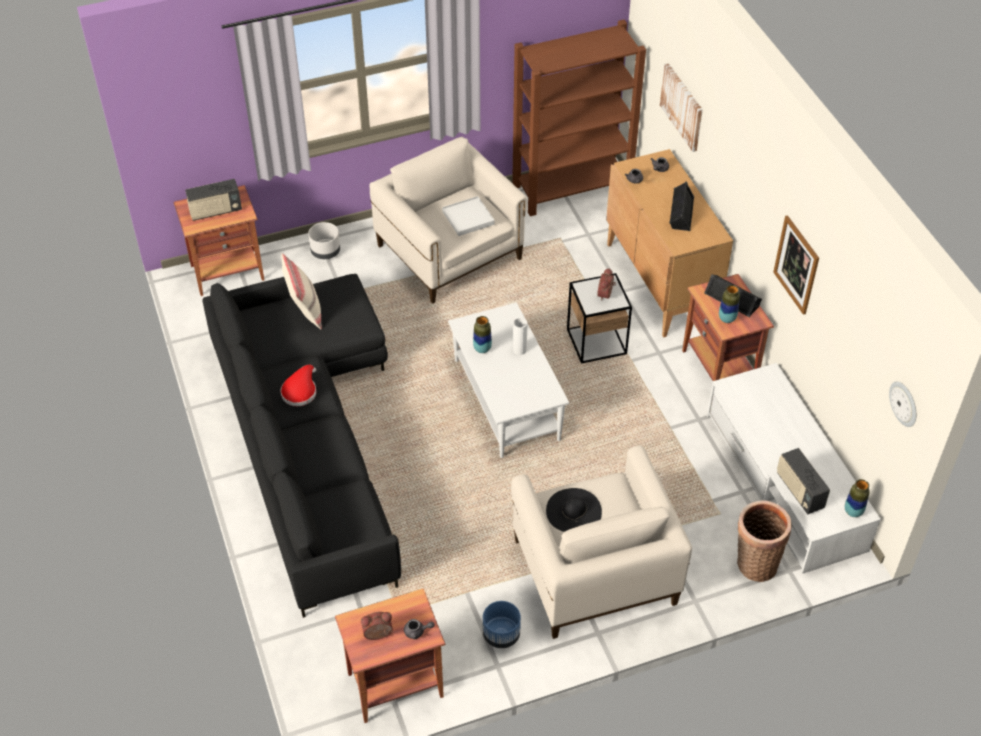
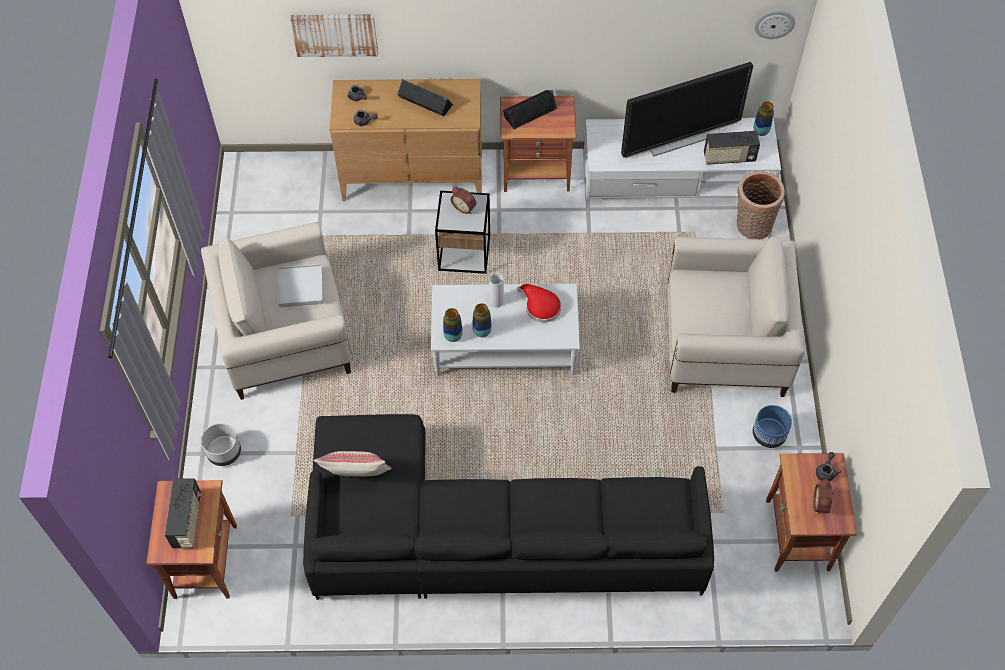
camera: 70 degrees left, 10 degrees up
(300, 391) = (472, 509): red hat -> red hat (540, 306)
(572, 187) = (247, 202): brown bookcase -> none
(573, 511) = (709, 318): black hat -> none
(727, 318) = (552, 124): vase -> vase (453, 336)
(796, 265) = (584, 31): picture -> none
(797, 443) = (679, 139): none -> television

